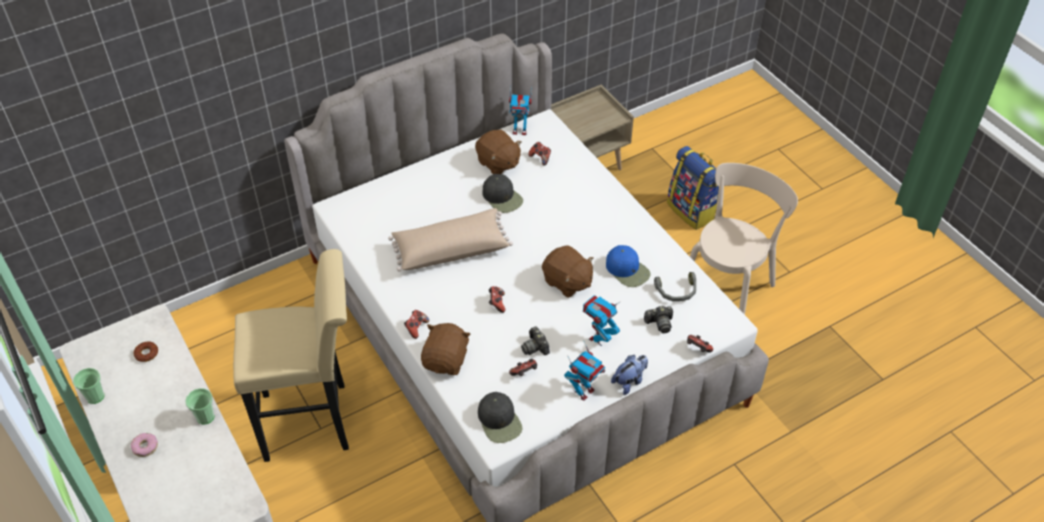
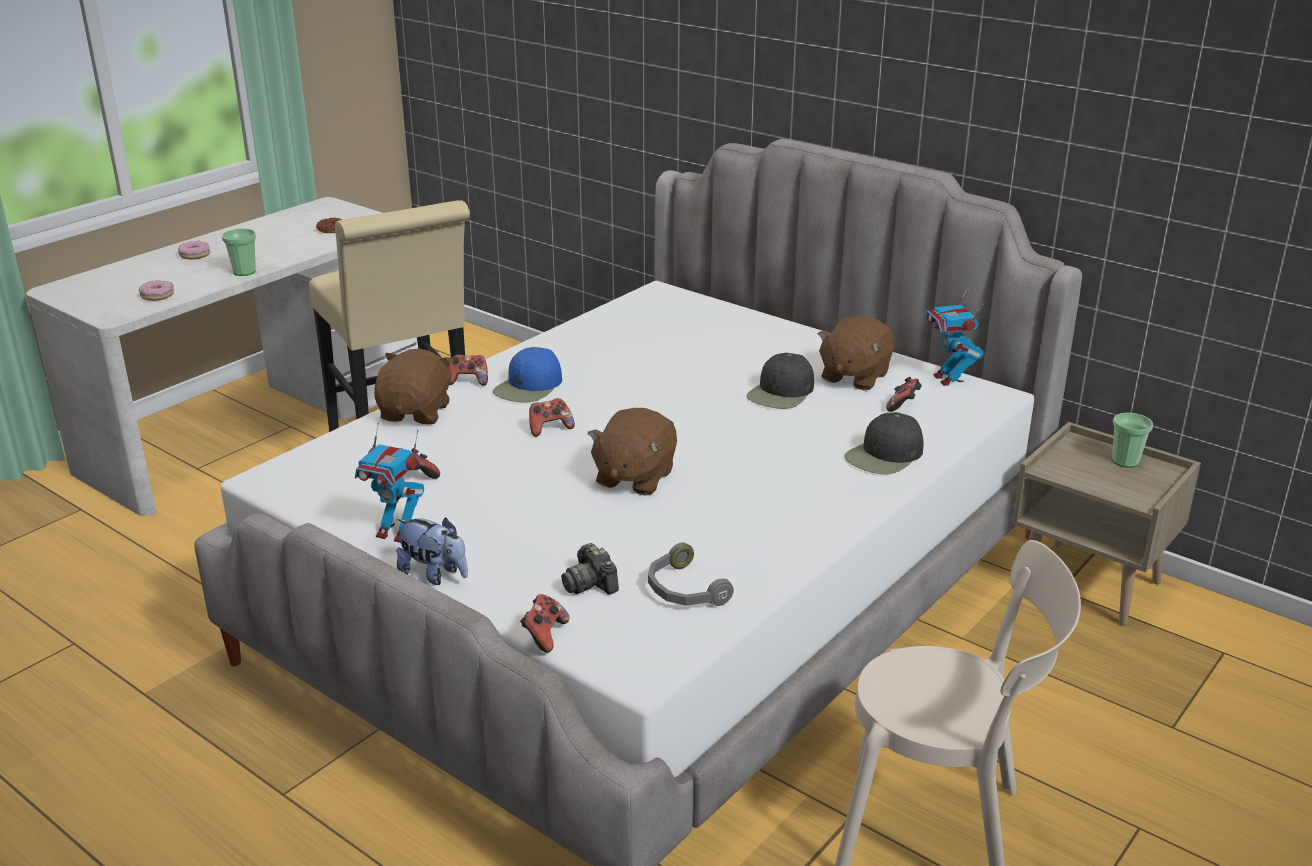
camera: 70 degrees right, 20 degrees down
(95, 396) = (262, 222): cup -> cup (1125, 461)
(221, 475) = (157, 295): none -> donut
(446, 360) = (416, 412): brown plush toy -> brown plush toy turned 75 degrees counterclockwise
(450, 249) = (639, 376): beige pillow -> none
(499, 421) = (312, 473): black cap -> black cap (884, 455)
(535, 347) = (474, 475): camera -> none
(599, 338) = (522, 528): toy robot -> none
(627, 270) = (703, 529): blue cap -> blue cap (529, 387)
(692, 211) = (1108, 739): backpack -> none

